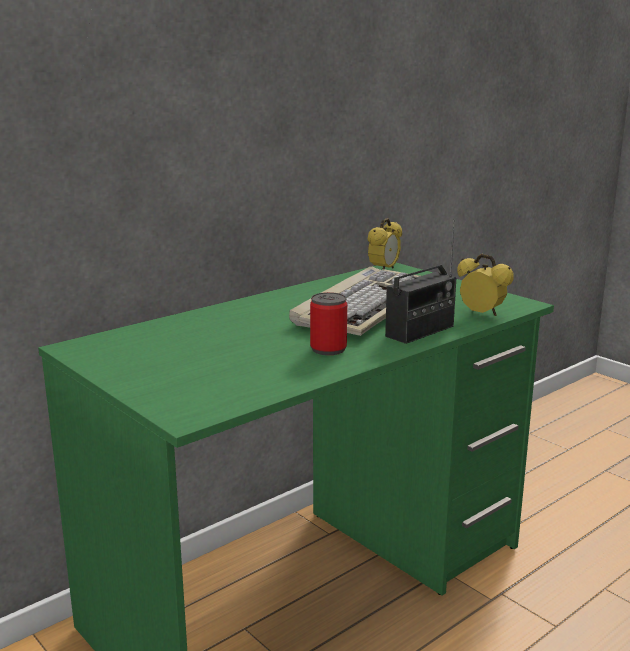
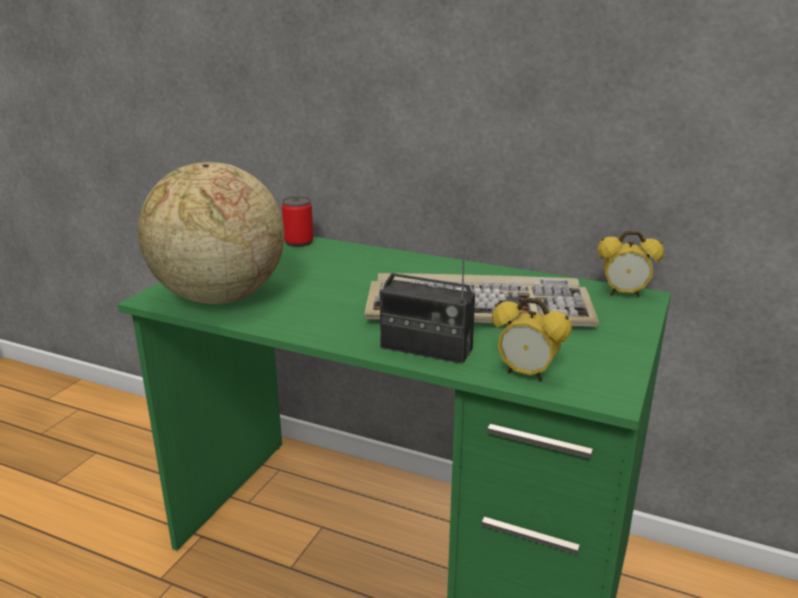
camera: 65 degrees right, 5 degrees up
(227, 386) = (219, 297): none -> globe
(328, 349) = (333, 316): can -> can (299, 242)
(481, 314) = (526, 374): alarm clock -> alarm clock turned 105 degrees clockwise

